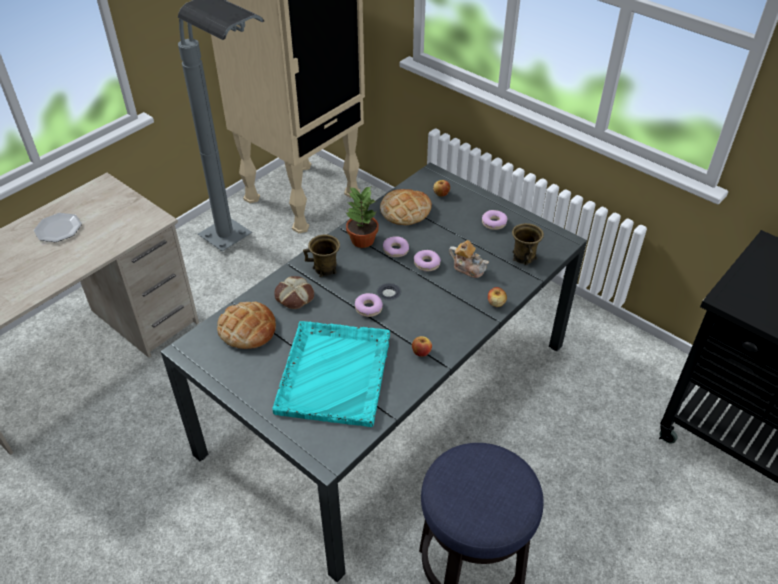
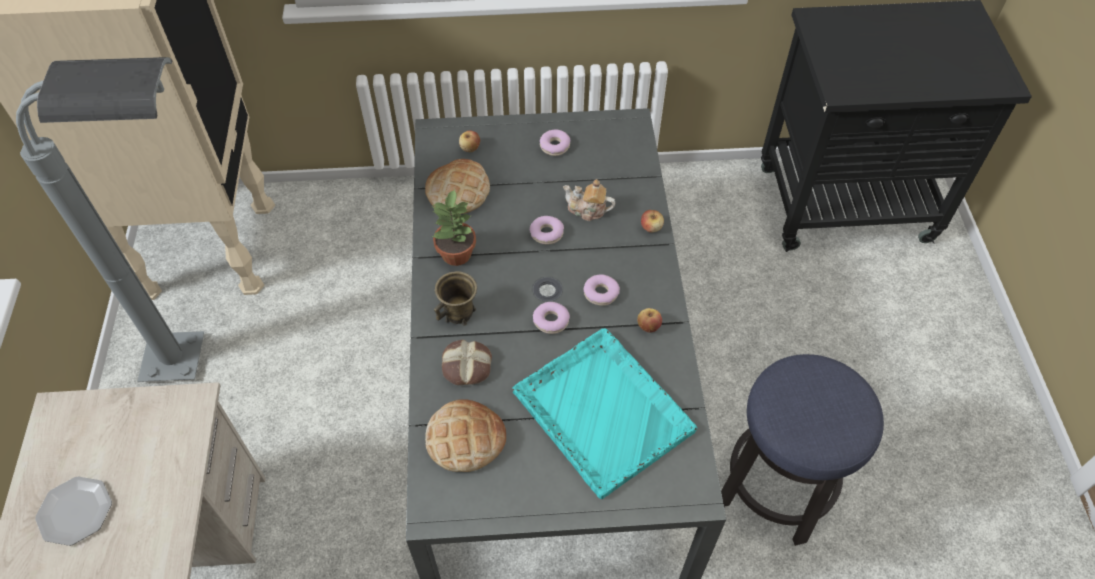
camera: 45 degrees left, 10 degrees up
(395, 250) = (501, 241): donut -> donut (601, 293)
(468, 268) = (587, 210): teapot -> teapot turned 150 degrees counterclockwise
(524, 257) = (620, 163): brown mug -> none

